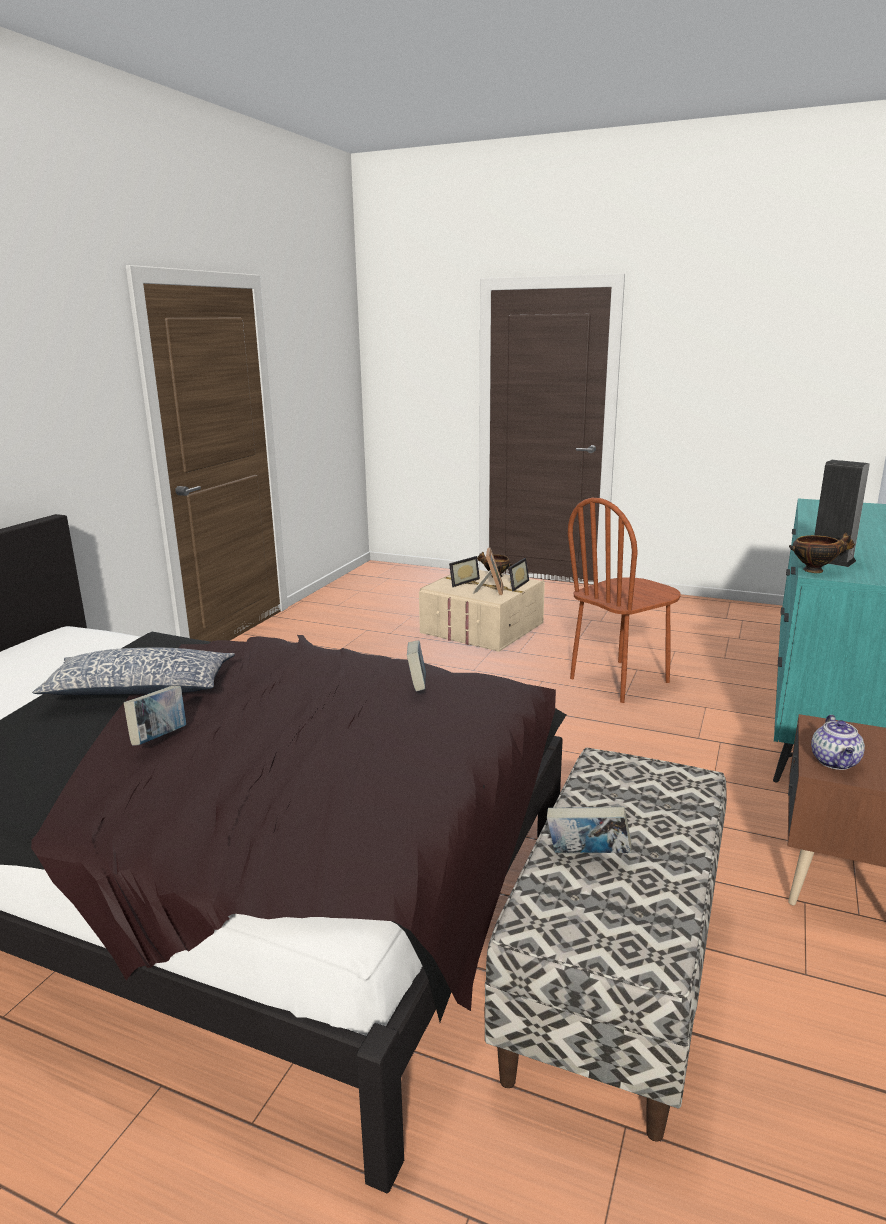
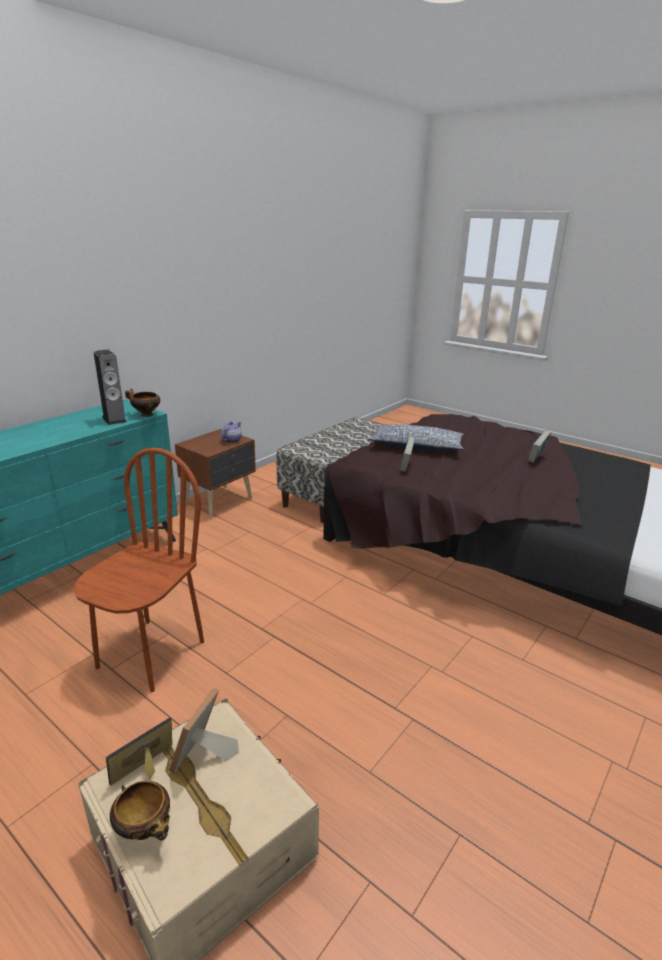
camera: 165 degrees left, 5 degrees up
(140, 691) = (575, 488): pillow -> pillow (416, 446)
(462, 581) = (225, 818): picture frame -> none
(587, 856) = (358, 437): book -> none
(620, 680) = (150, 654): brown chair -> brown chair turned 45 degrees counterclockwise

